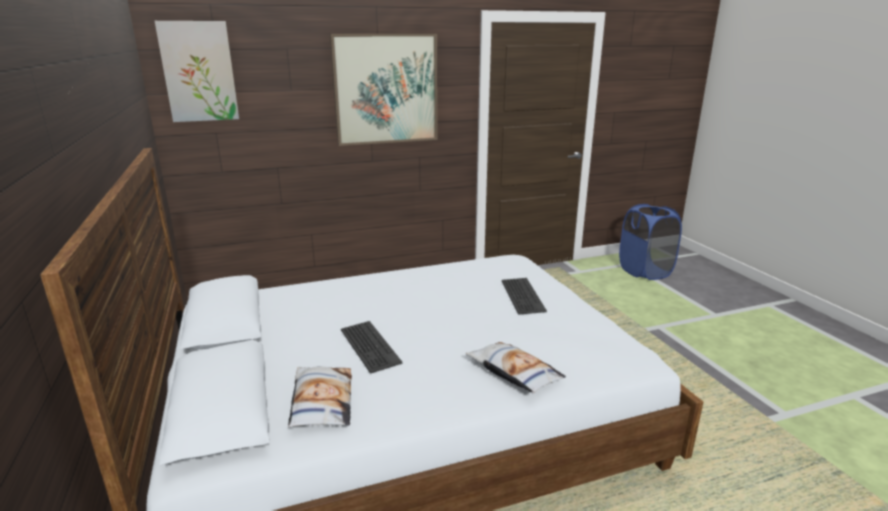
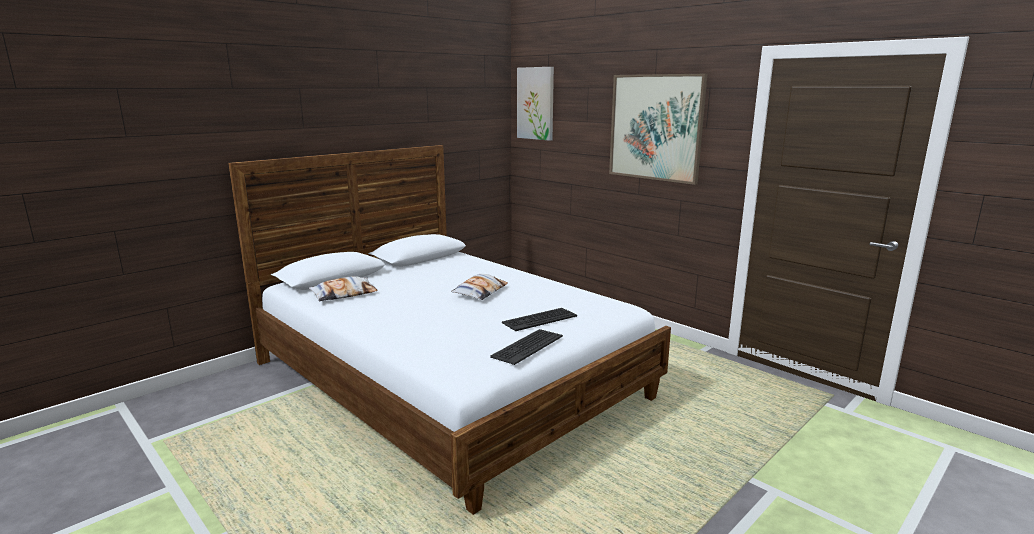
camera: 65 degrees right, 5 degrees down
(369, 346) = (411, 291): keyboard -> keyboard (527, 346)
(513, 372) = (406, 333): pillow -> pillow (480, 292)
(645, 271) = (948, 465): blue laundry basket -> none

